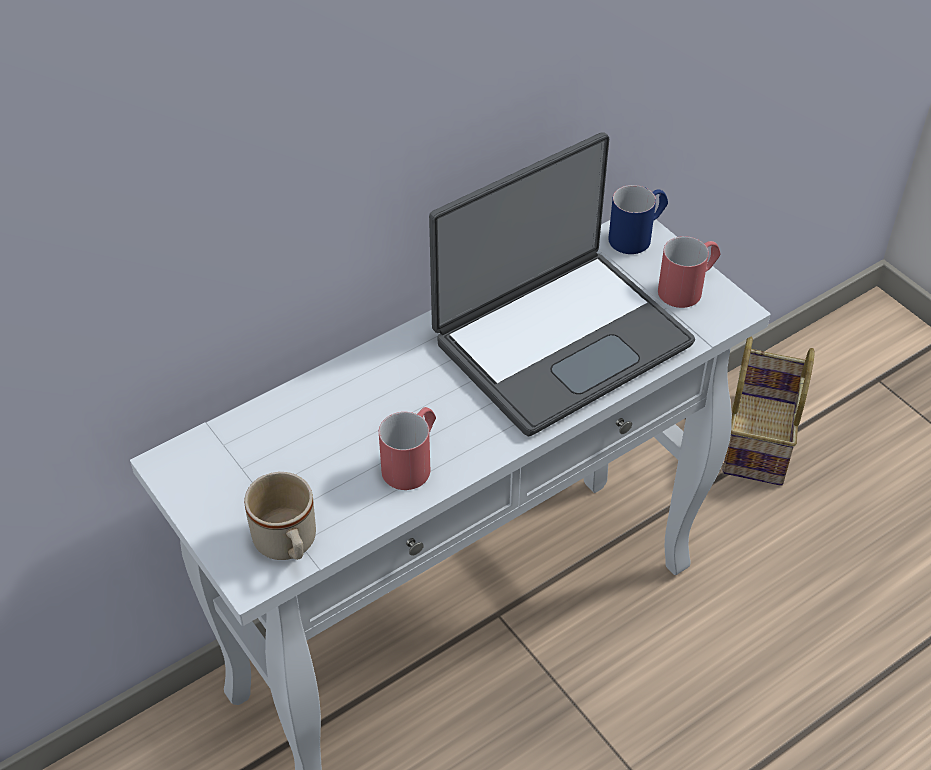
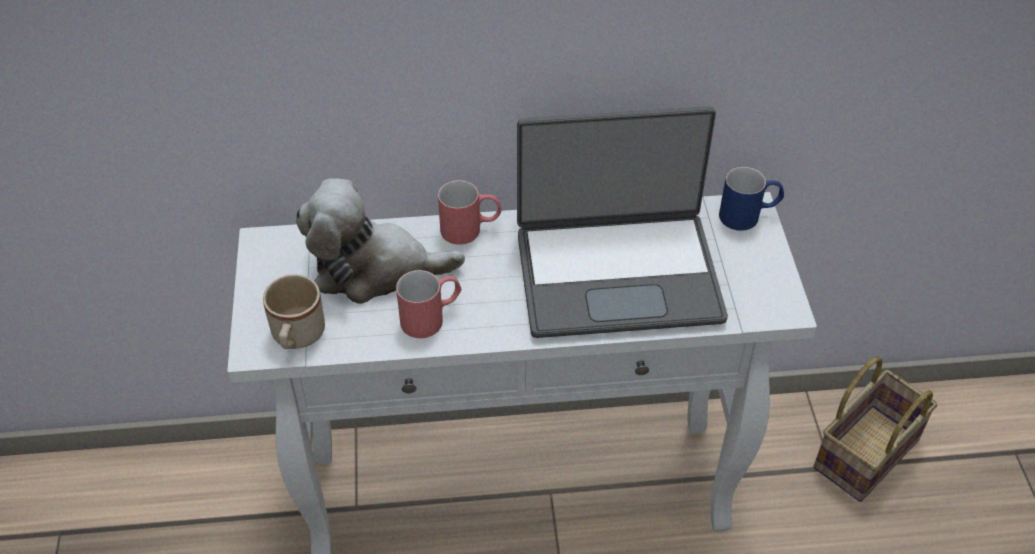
camera: 30 degrees right, 0 degrees up
(313, 439) = (374, 269): none -> plush toy
(688, 287) = (759, 275): red mug -> red mug (471, 229)

